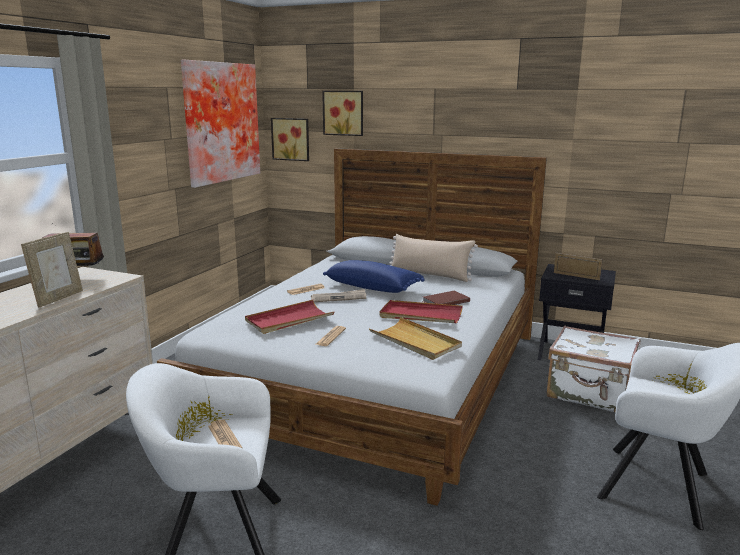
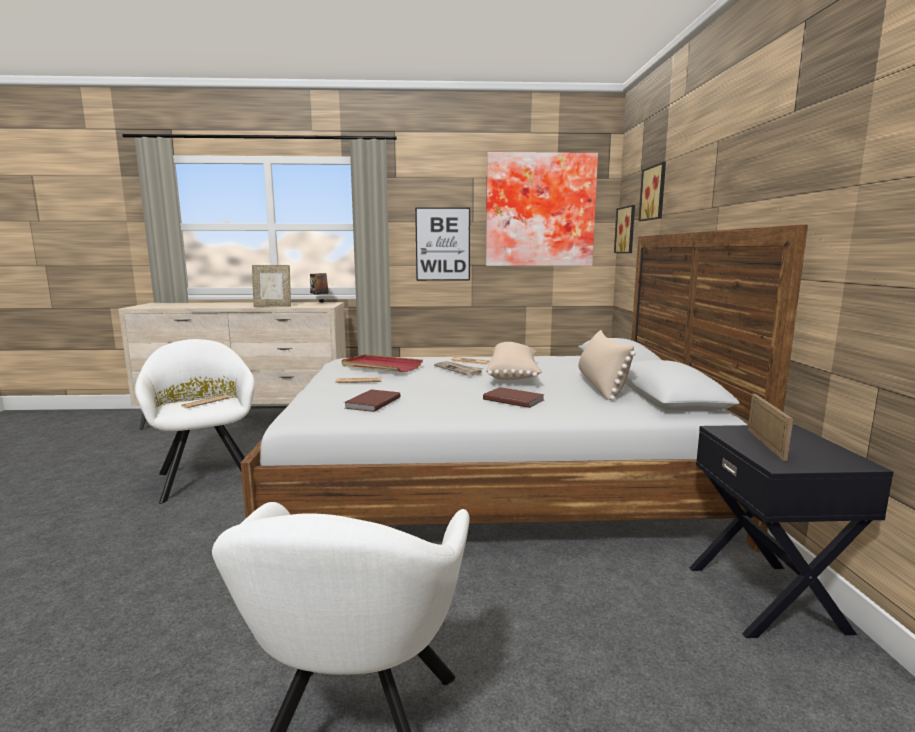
camera: 65 degrees right, 5 degrees down
(151, 169) = (443, 244): none -> picture
(373, 287) = (514, 375): blue pillow -> beige pillow
(415, 341) = (371, 403): beige tray -> brown book
(420, 315) = (451, 396): red tray -> none
(590, 394) = (628, 634): white suitcase -> none

